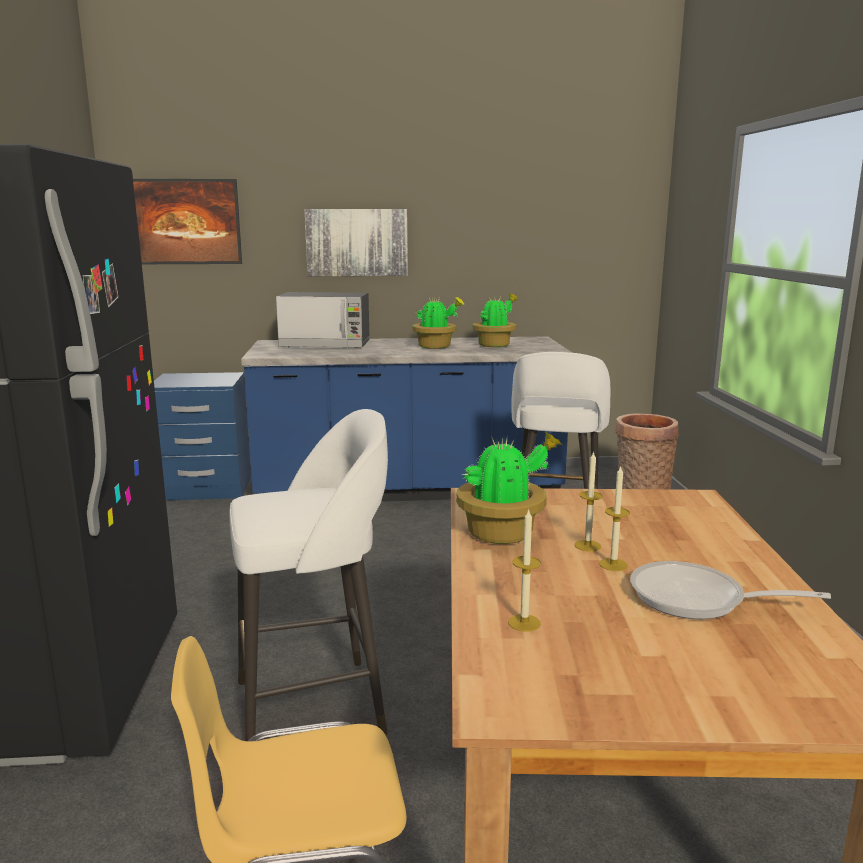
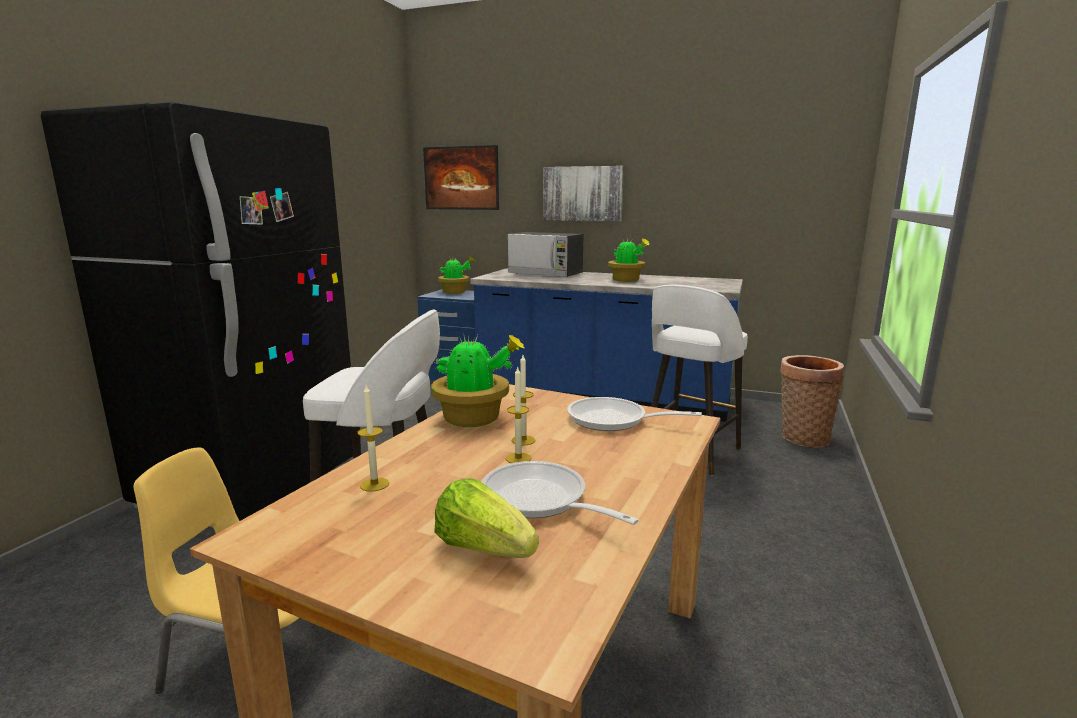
camera: 25 degrees right, 0 degrees up
(495, 345) = (679, 282): potted plant -> potted plant (455, 292)
(634, 509) = (614, 420): none -> frying pan
(723, 654) = (483, 548): none -> lettuce

